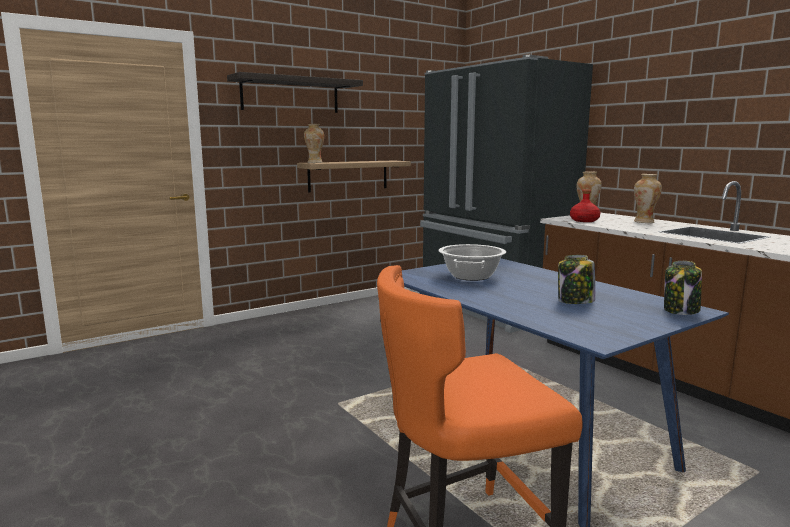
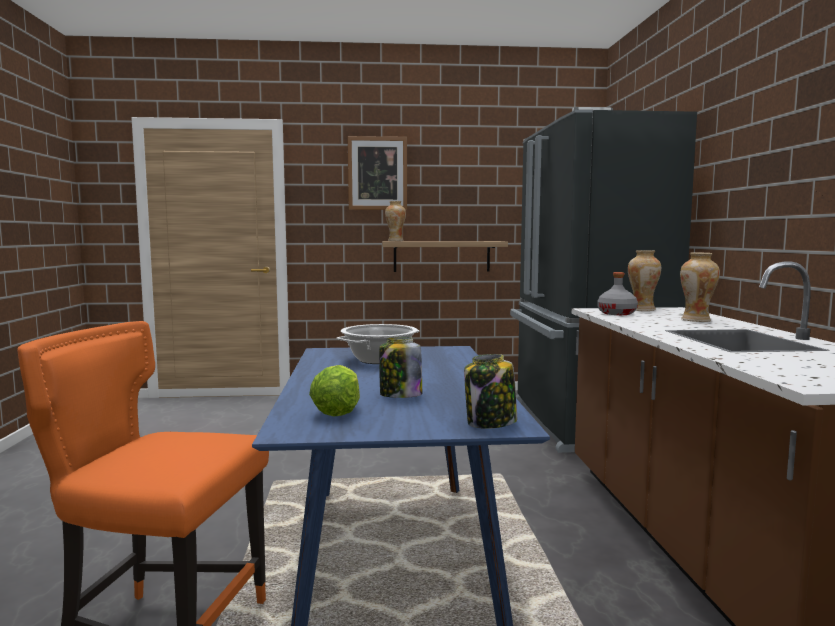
camera: 30 degrees right, 5 degrees down
(290, 95) = (377, 173): shelf -> picture
(577, 320) = (337, 411): none -> lettuce
(584, 220) = (617, 313): red bottle -> grey bottle

